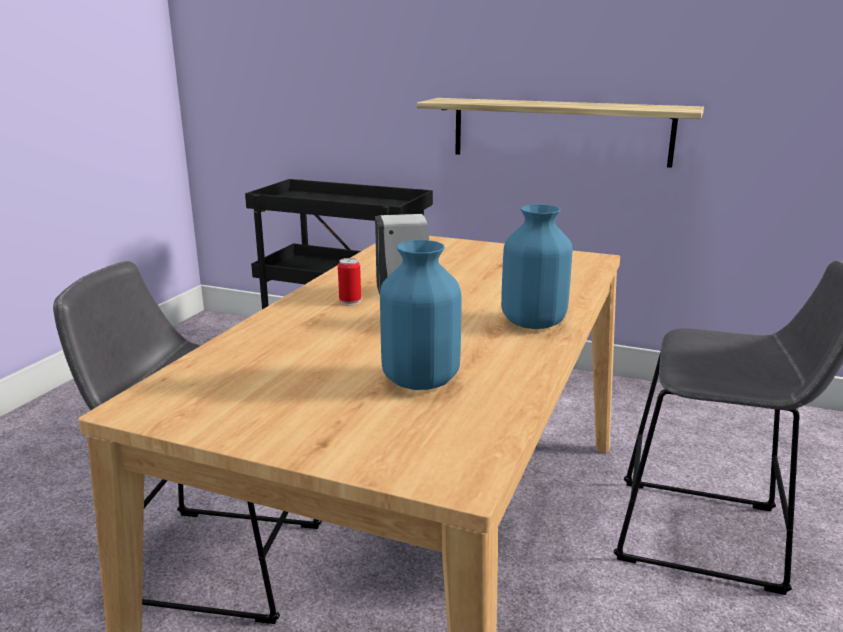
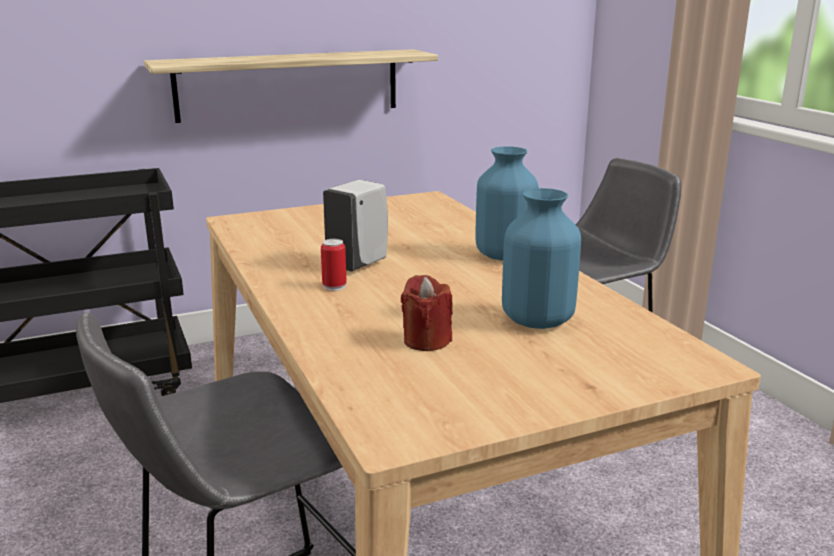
camera: 45 degrees left, 0 degrees up
(308, 360) = (426, 341): none -> red candle

